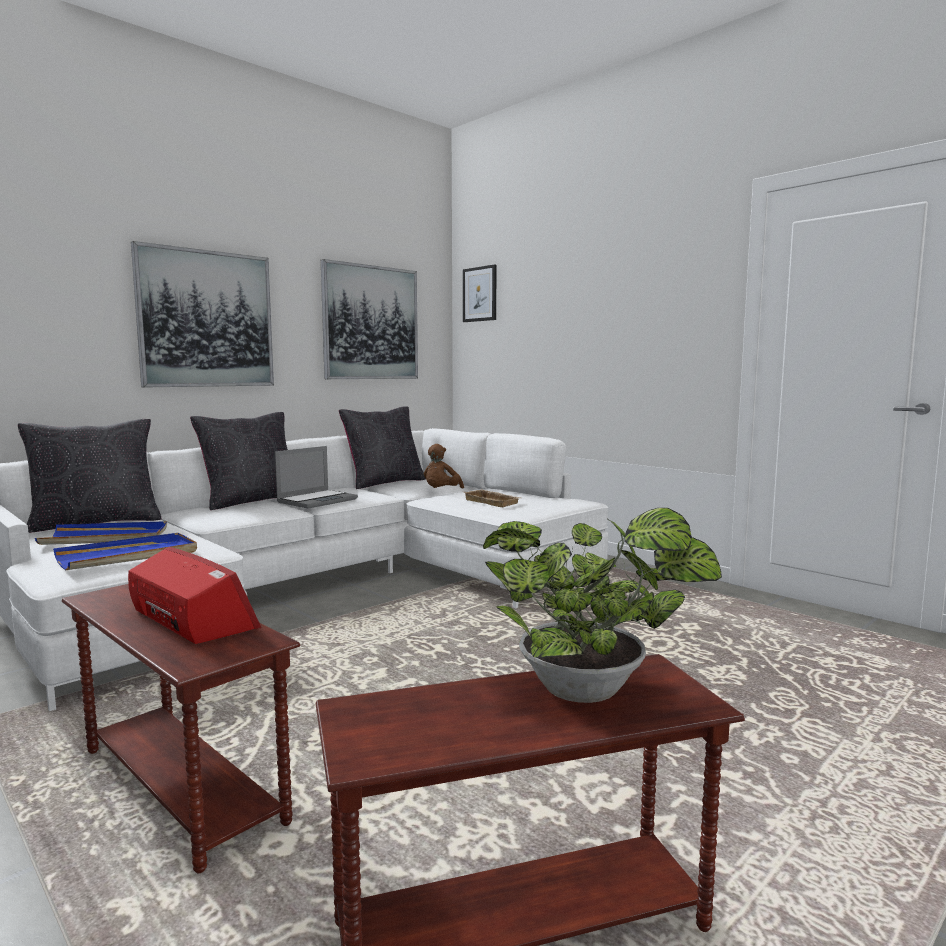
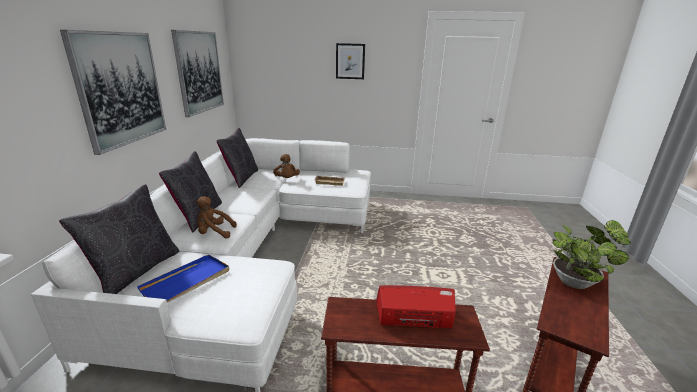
camera: 40 degrees left, 15 degrees up
(128, 556) = (244, 289): blue tray -> none
(229, 515) = (214, 233): none -> brown plush toy
(317, 500) = (240, 204): laptop -> none
(480, 294) = (253, 48): picture -> picture (350, 61)

